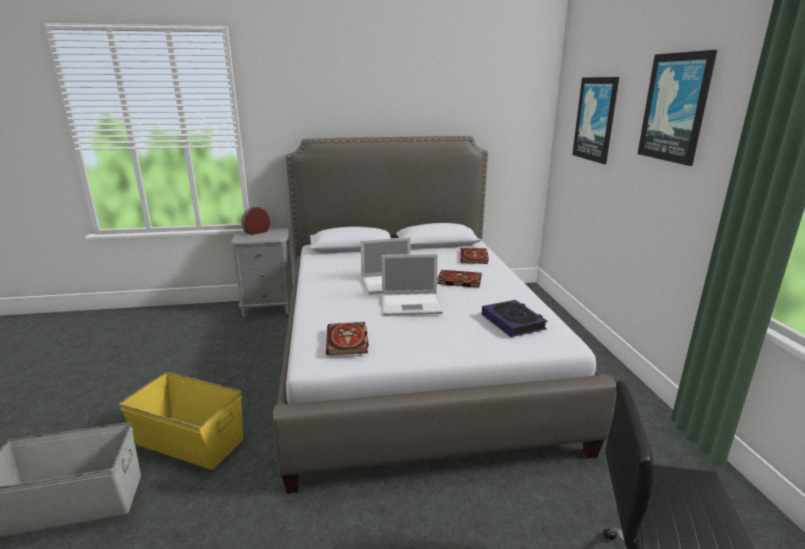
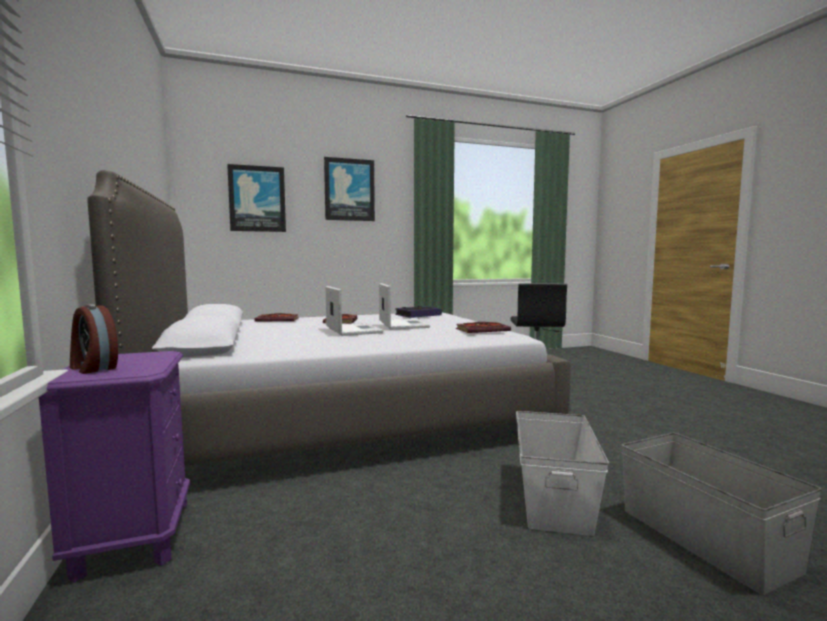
camera: 100 degrees left, 15 degrees down
(190, 442) = (554, 497): yellow storage box -> white storage box
(269, 308) = (133, 537): grey nightstand -> purple nightstand

